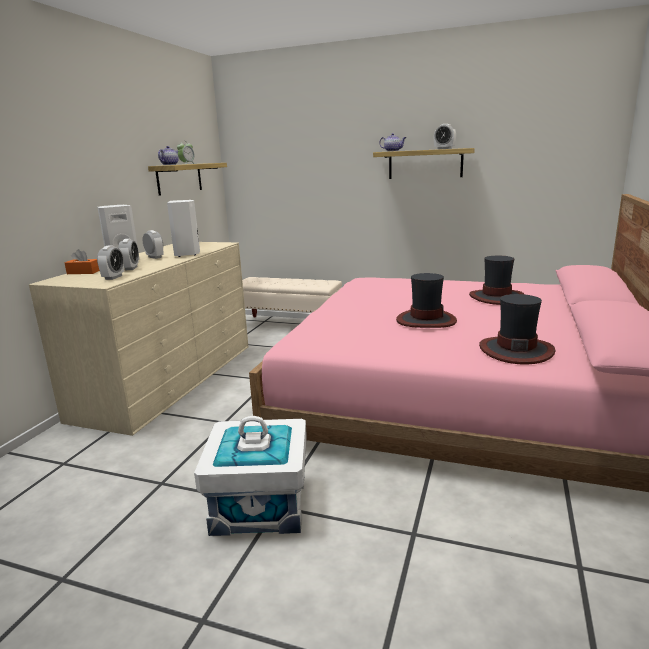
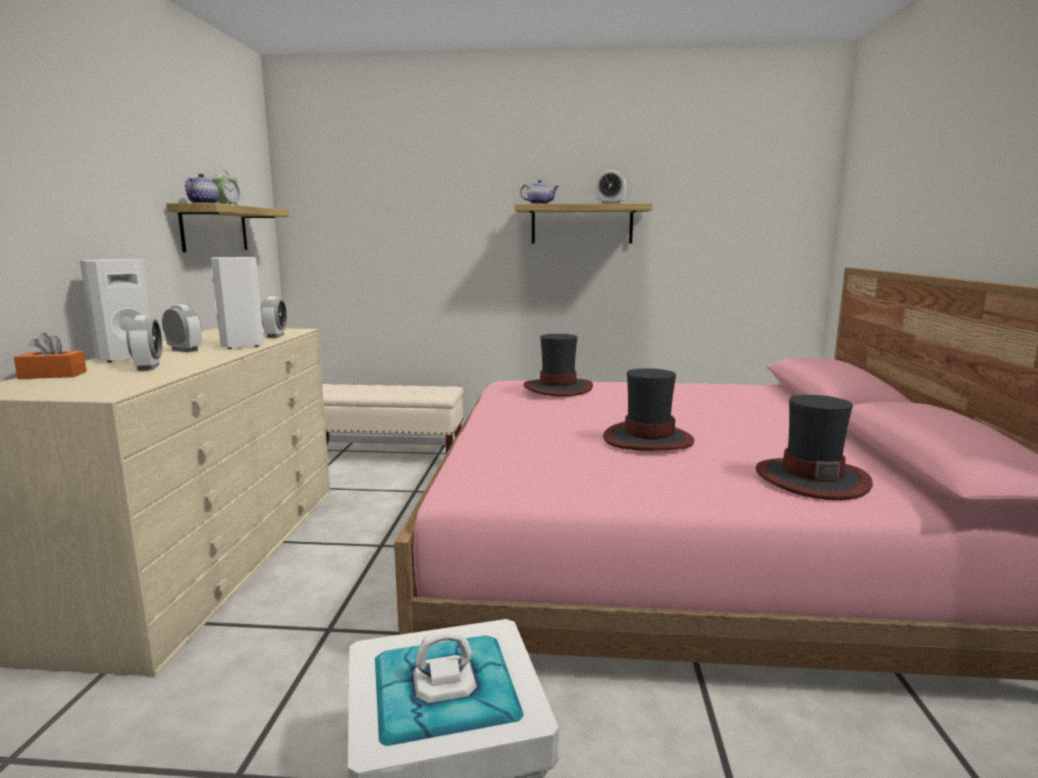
camera: 15 degrees left, 5 degrees down
(113, 277) = (120, 382): alarm clock -> alarm clock (275, 336)
(496, 297) = (716, 403): hat -> hat (558, 388)

